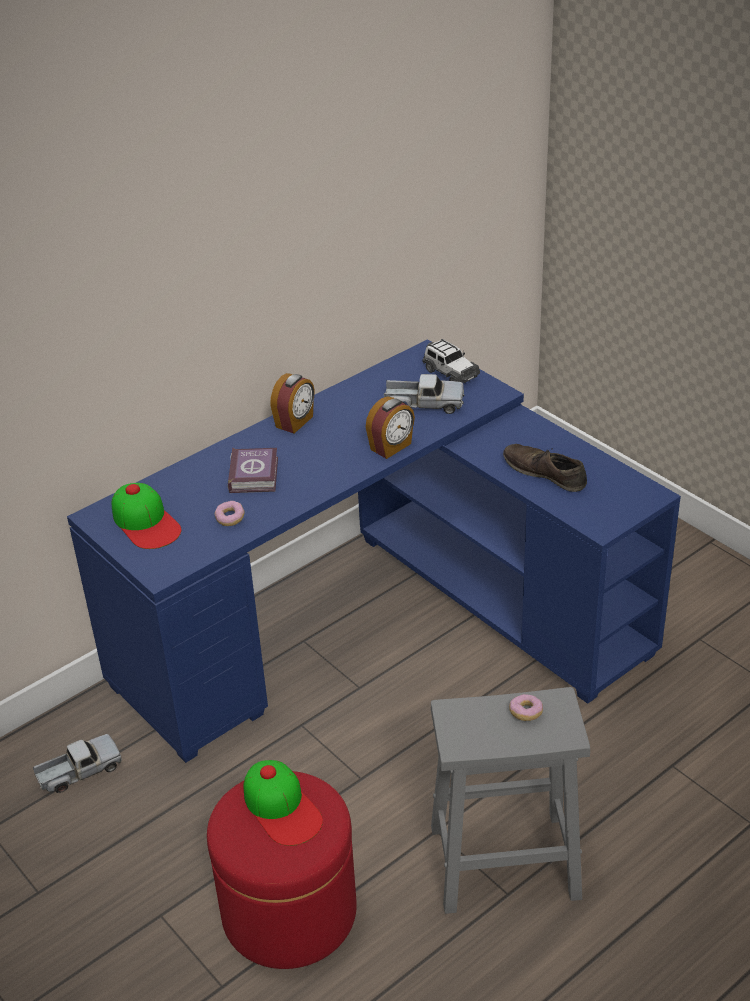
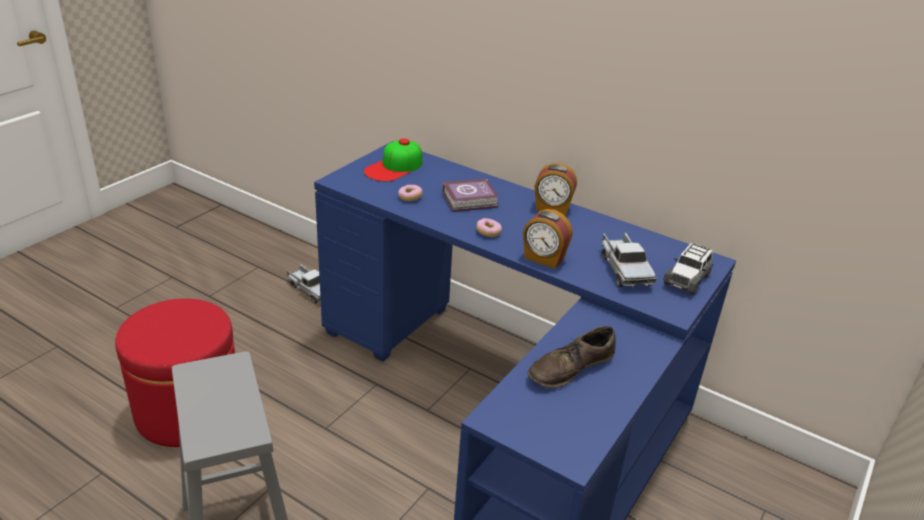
camera: 70 degrees right, 5 degrees down
(282, 807) = (188, 327): cap -> none
(525, 713) = (233, 411): donut -> donut (488, 233)
(544, 473) = (570, 368): brown shoe -> brown shoe turned 150 degrees counterclockwise

